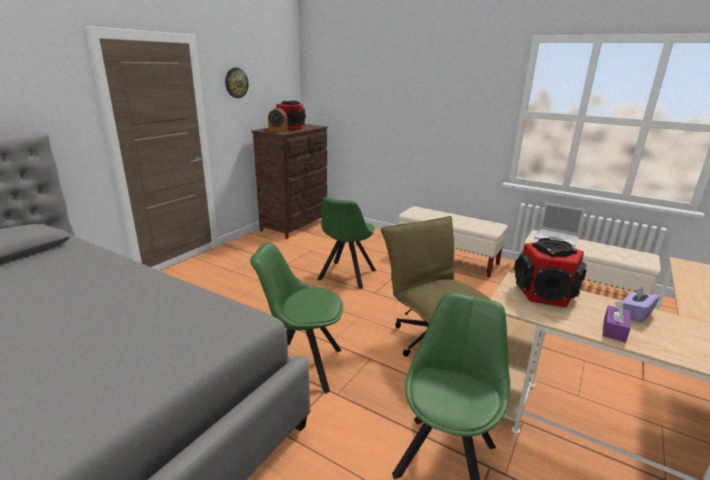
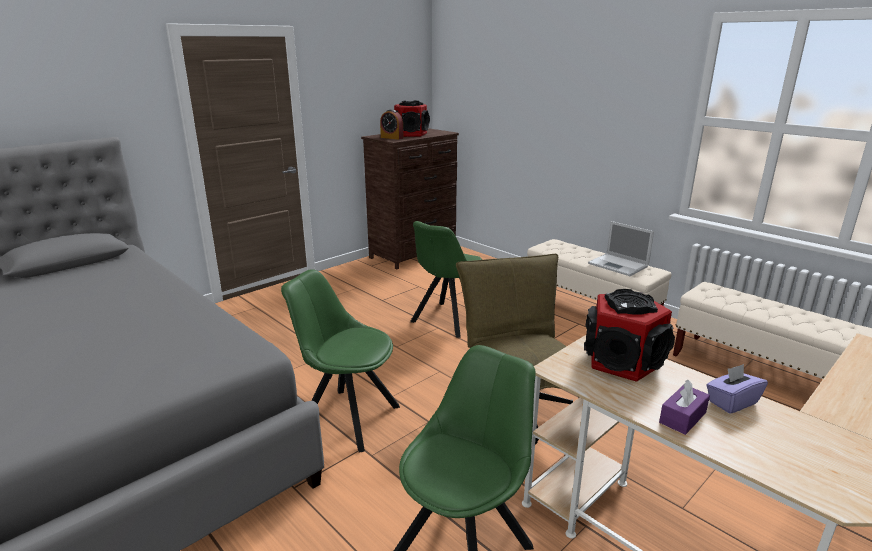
camera: 15 degrees right, 0 degrees up
(236, 83) = (344, 80): wall clock -> none
(557, 238) = (732, 295): laptop -> laptop (619, 265)

